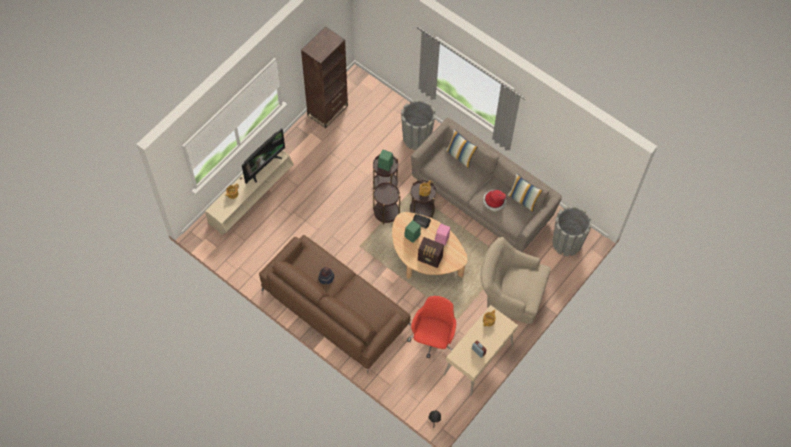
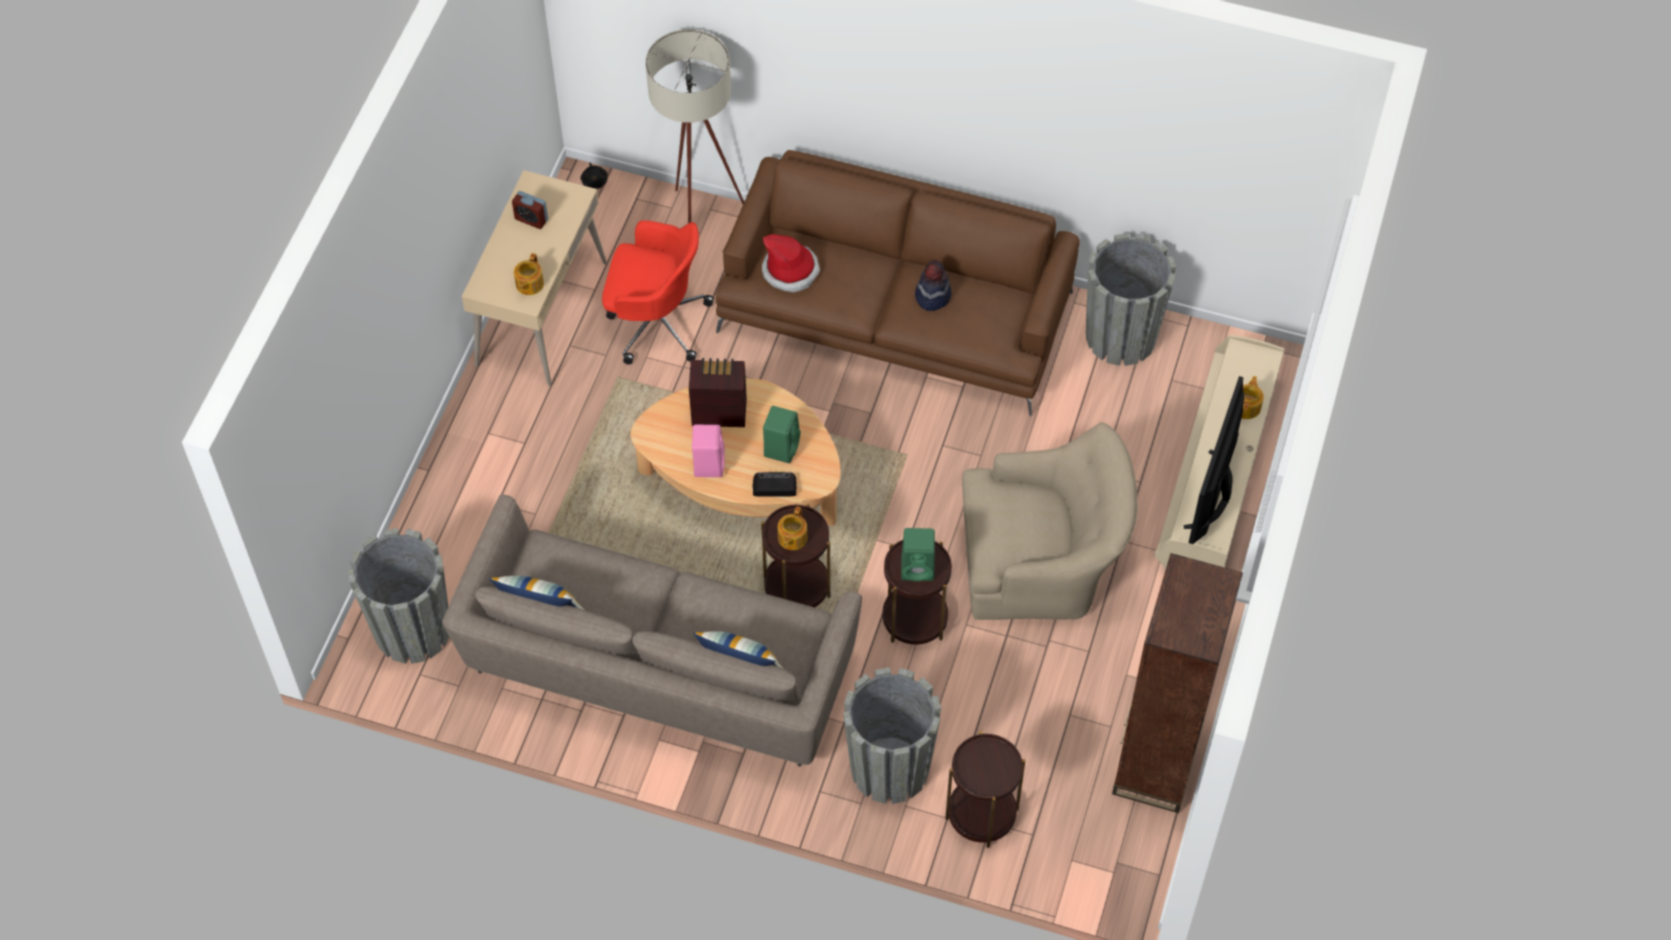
camera: 160 degrees right, 5 degrees down
(253, 265) = (1121, 336): none -> grey planter
(386, 212) = (880, 551): brown side table -> brown side table (982, 814)
(397, 378) = (700, 225): none -> beige floor lamp
(433, 339) = (655, 321): red office chair -> red office chair turned 75 degrees counterclockwise
(494, 201) = (614, 585): hat -> hat (790, 271)
(510, 293) = (516, 470): beige armchair -> beige armchair (1042, 562)

